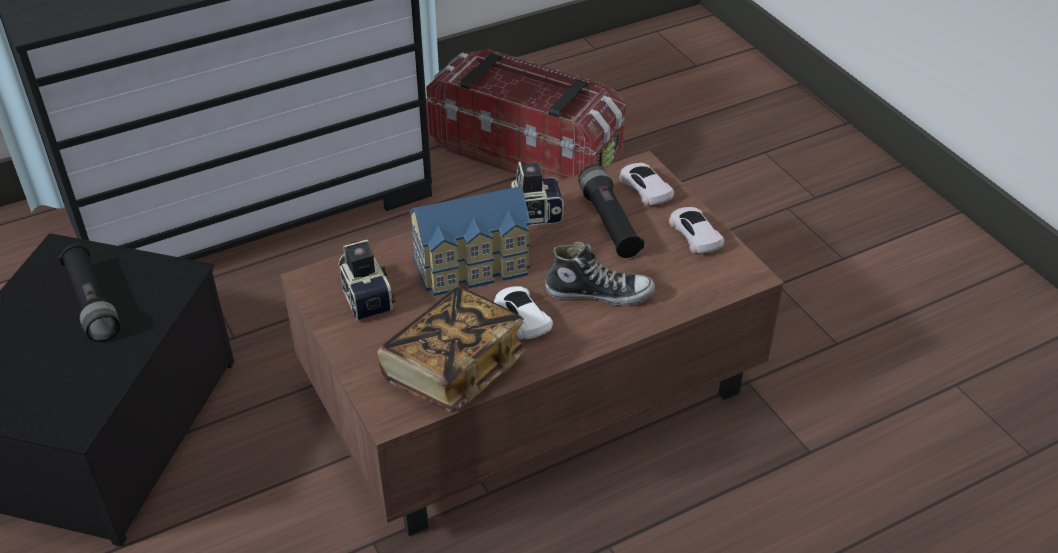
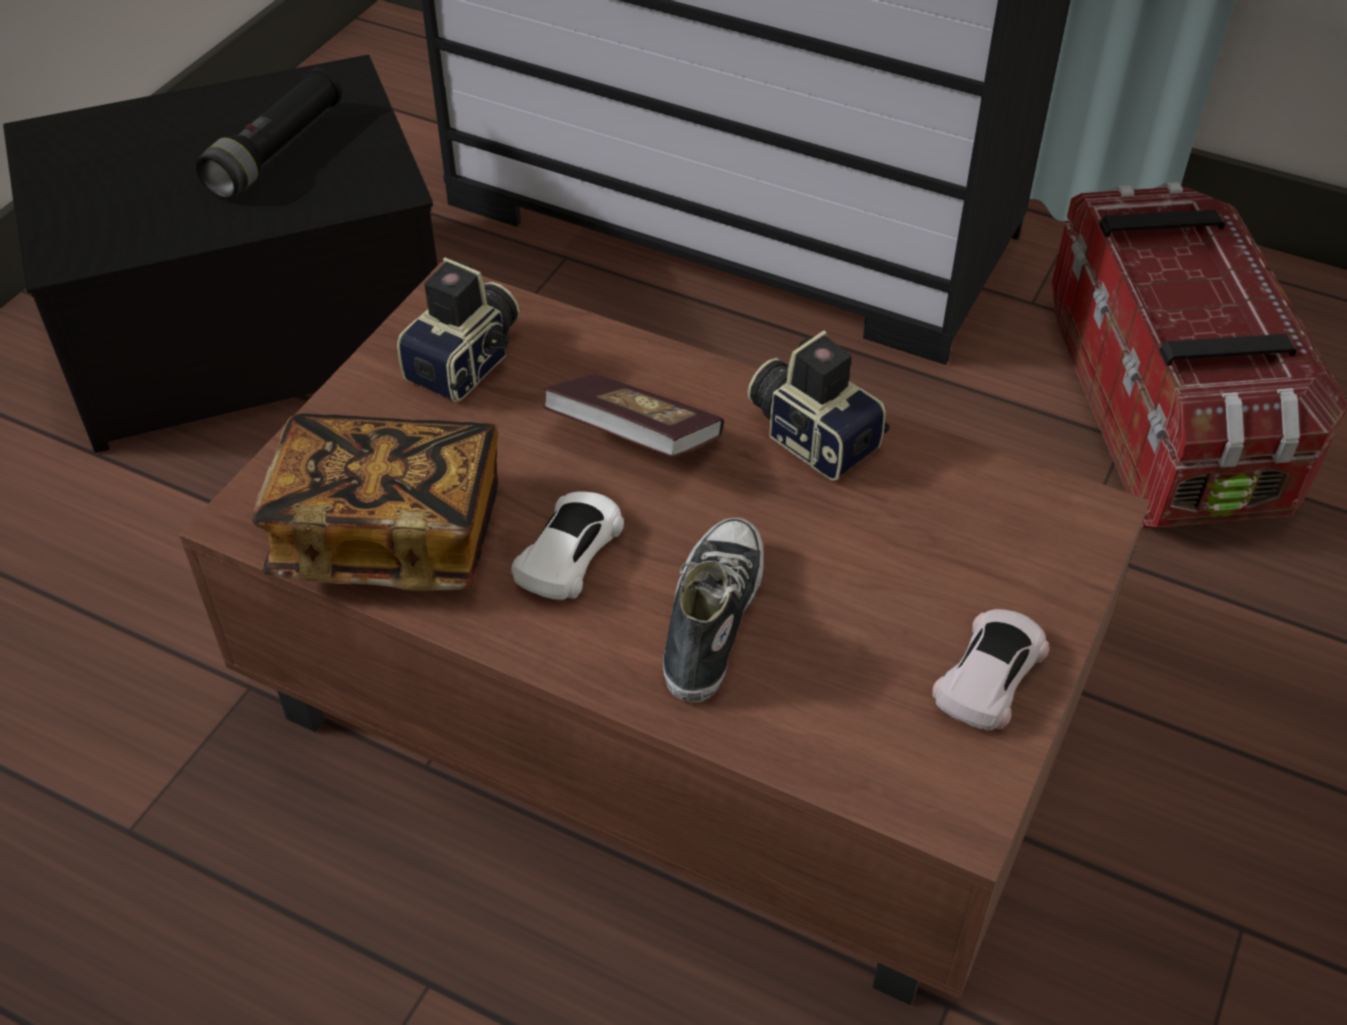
camera: 55 degrees right, 5 degrees up
(474, 266) = (634, 439): toy house -> book
(599, 293) = (711, 619): shoe -> shoe turned 135 degrees counterclockwise
(609, 223) = (898, 543): black flashlight -> none
(645, 188) = (1040, 544): white toy car -> none

